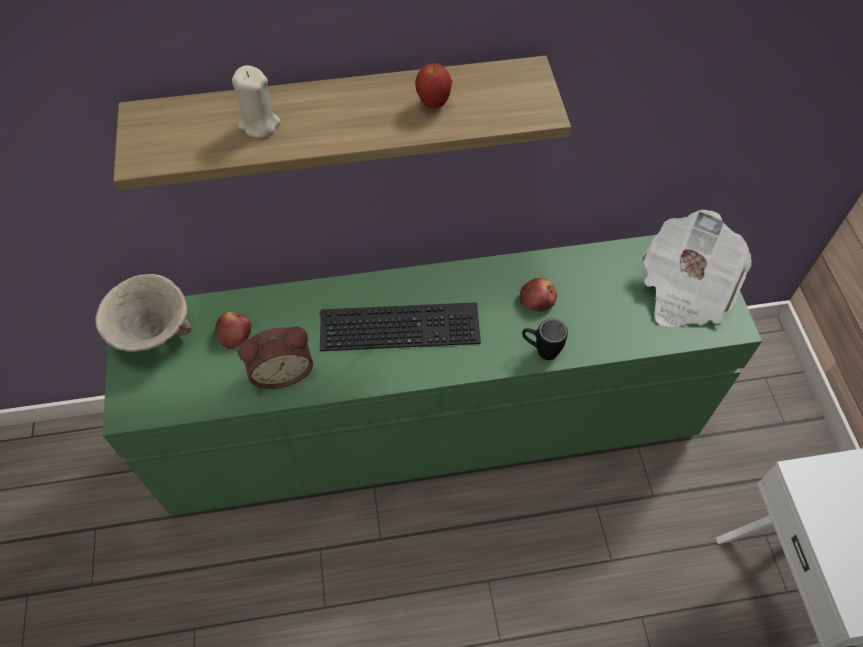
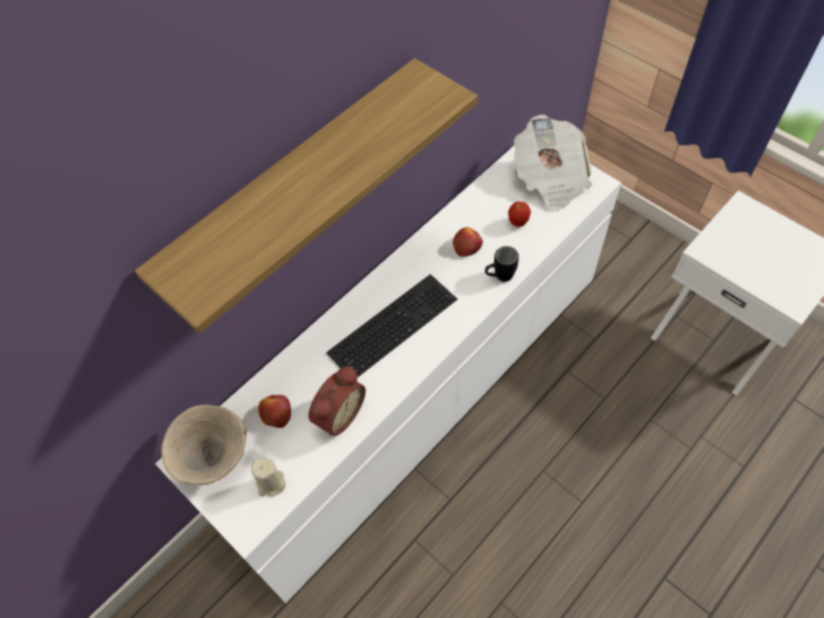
camera: 35 degrees left, 0 degrees up
(259, 124) = (265, 219): beige candle -> beige candle (271, 483)
(431, 424) = (417, 397): green dresser -> white dresser
(433, 103) = (374, 132): apple -> apple (518, 223)

